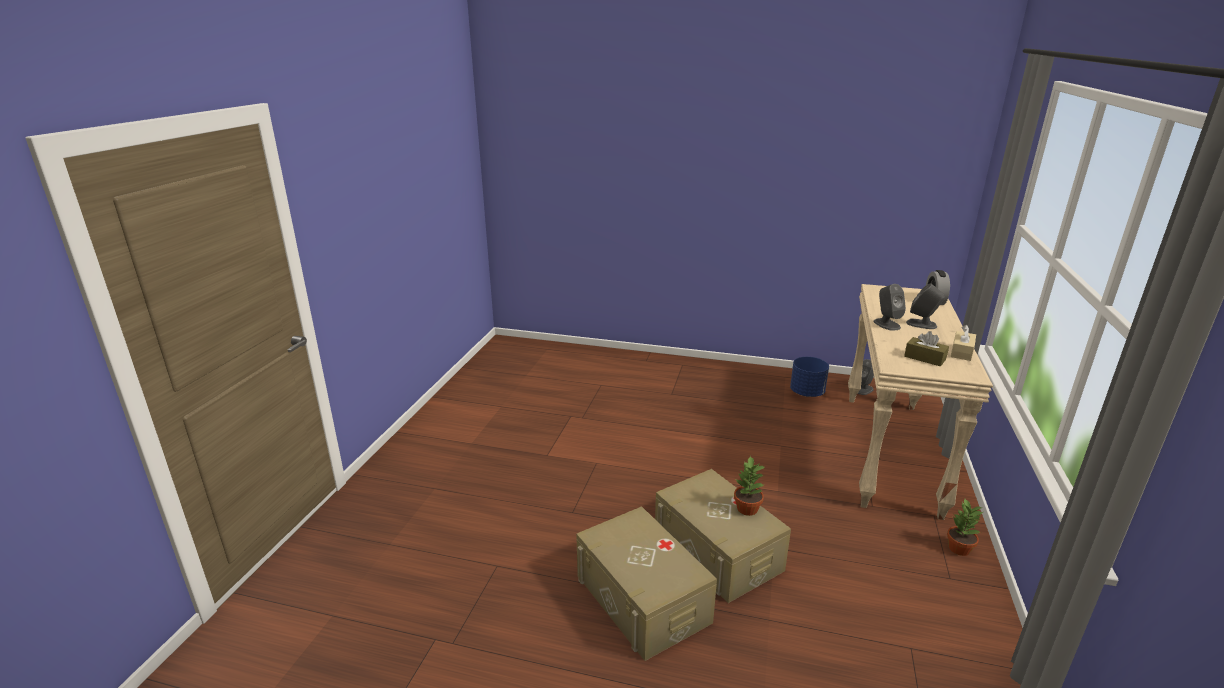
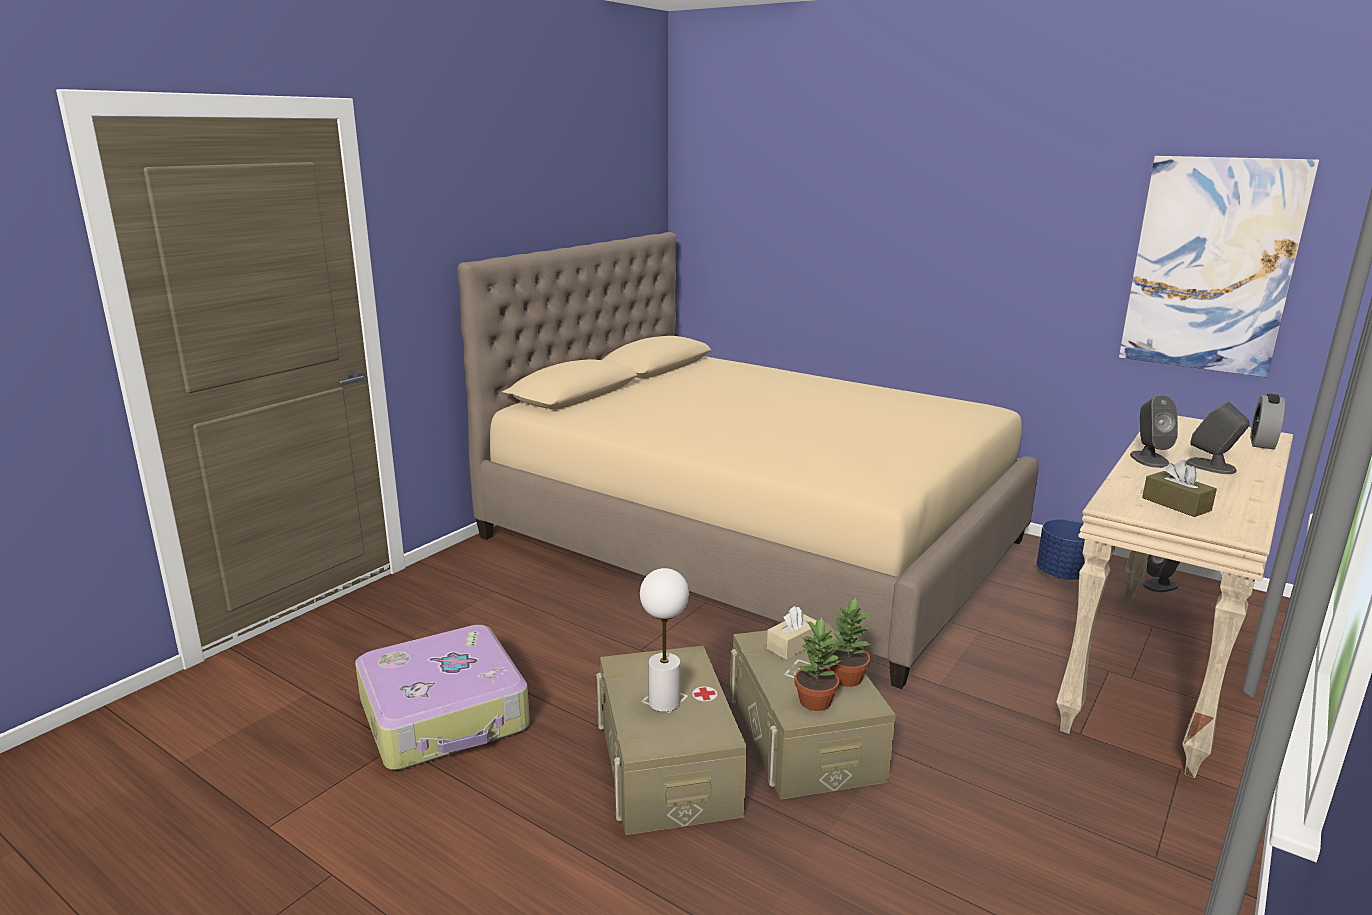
camera: 20 degrees right, 5 degrees down
(459, 604) = (445, 715): none -> suitcase
(598, 403) = (750, 538): none -> beige bed
(643, 559) = (664, 702): none -> white table lamp
(883, 184) = (1211, 266): none -> picture
(958, 548) = (1197, 821): potted plant -> potted plant (815, 701)
(961, 352) = (1250, 506): beige tissue box -> beige tissue box (793, 645)

